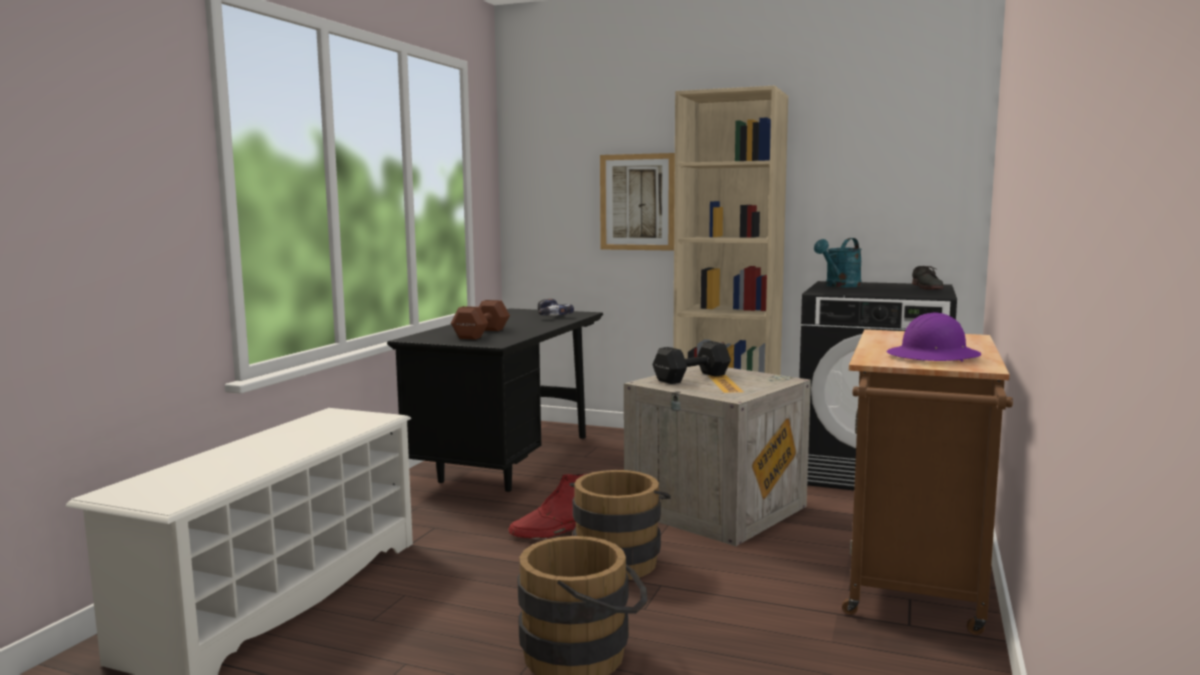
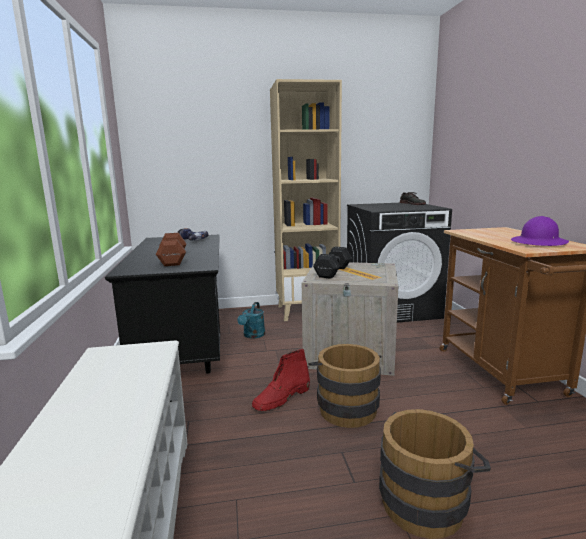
camera: 30 degrees left, 5 degrees up
(637, 202) = (231, 158): picture -> none
(840, 286) = (371, 206): turquoise watering can -> turquoise watering can (253, 335)

